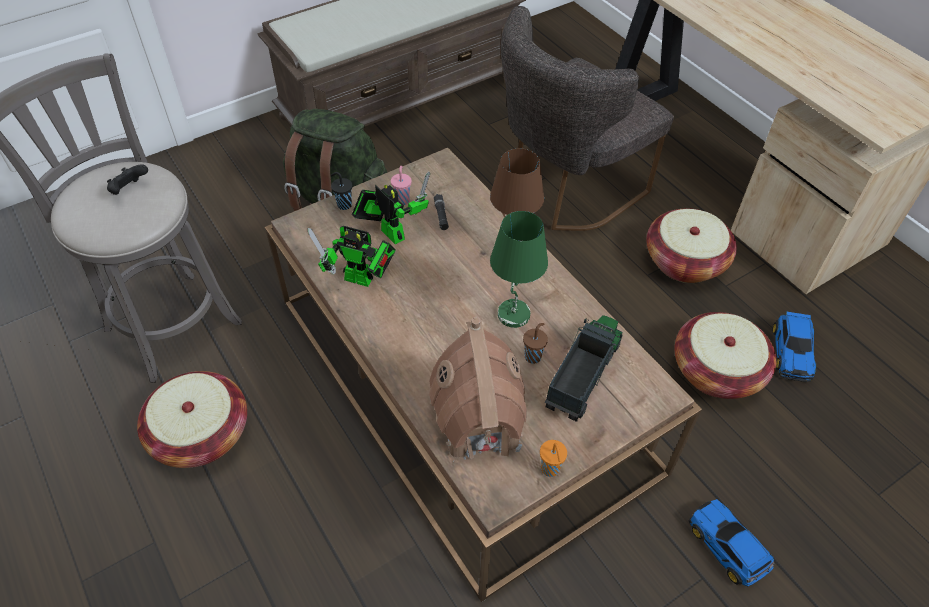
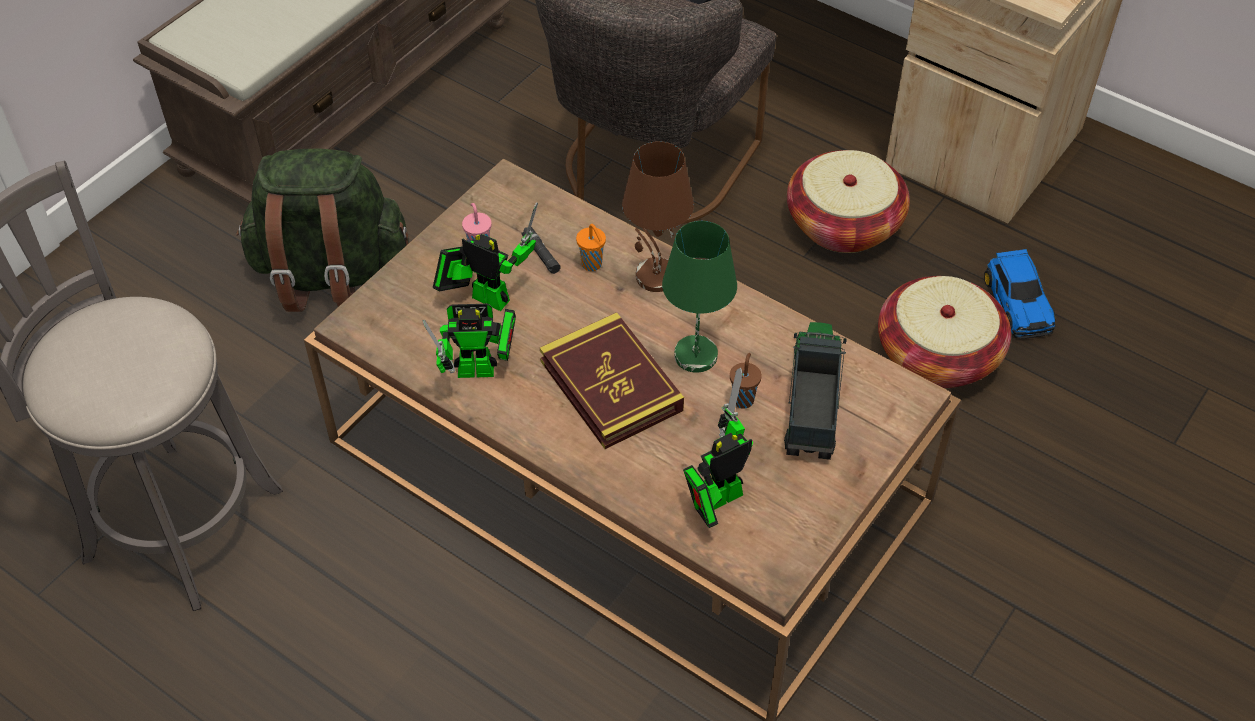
camera: 20 degrees left, 0 degrees up
(129, 190) = (129, 341): black game controller -> none
(201, 434) = (305, 653): basket -> none
(343, 205) = (403, 278): black cup -> none
(444, 317) = (611, 385): none -> book
(478, 423) = (716, 499): toy house -> toy robot
(550, 470) = (823, 524): orange cup -> orange cup (592, 265)
(728, 547) = (1031, 562): toy car -> none

